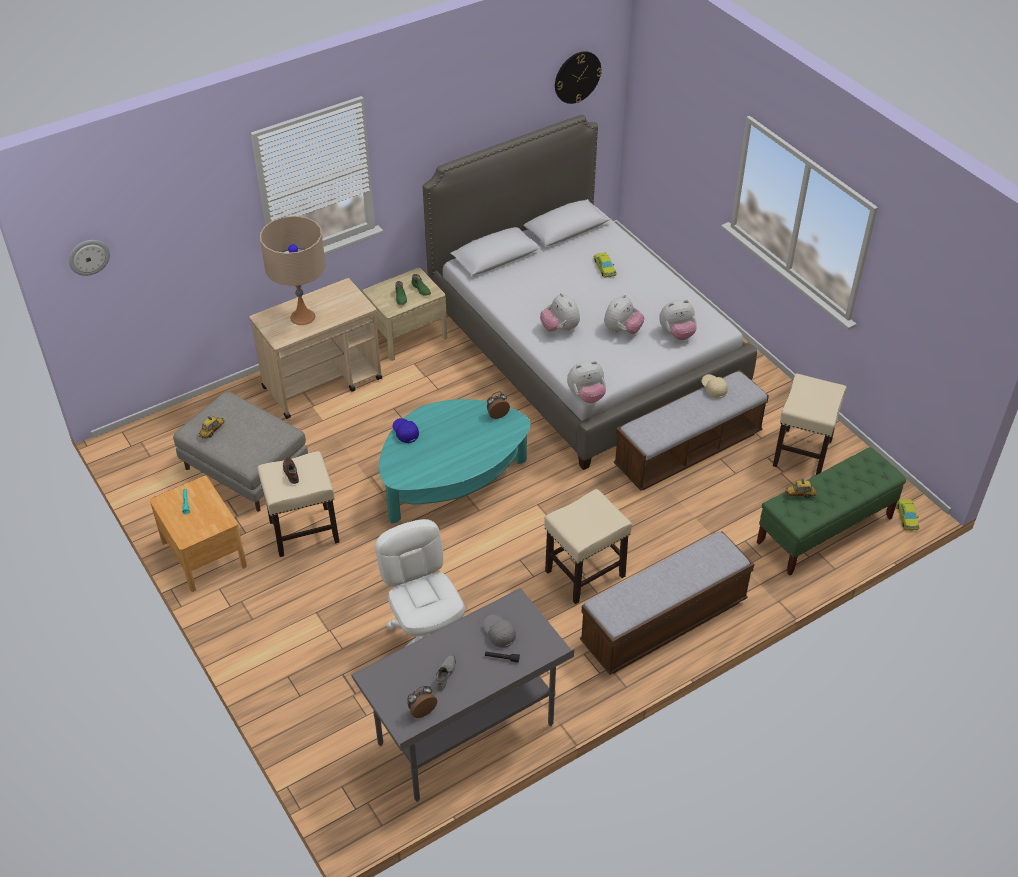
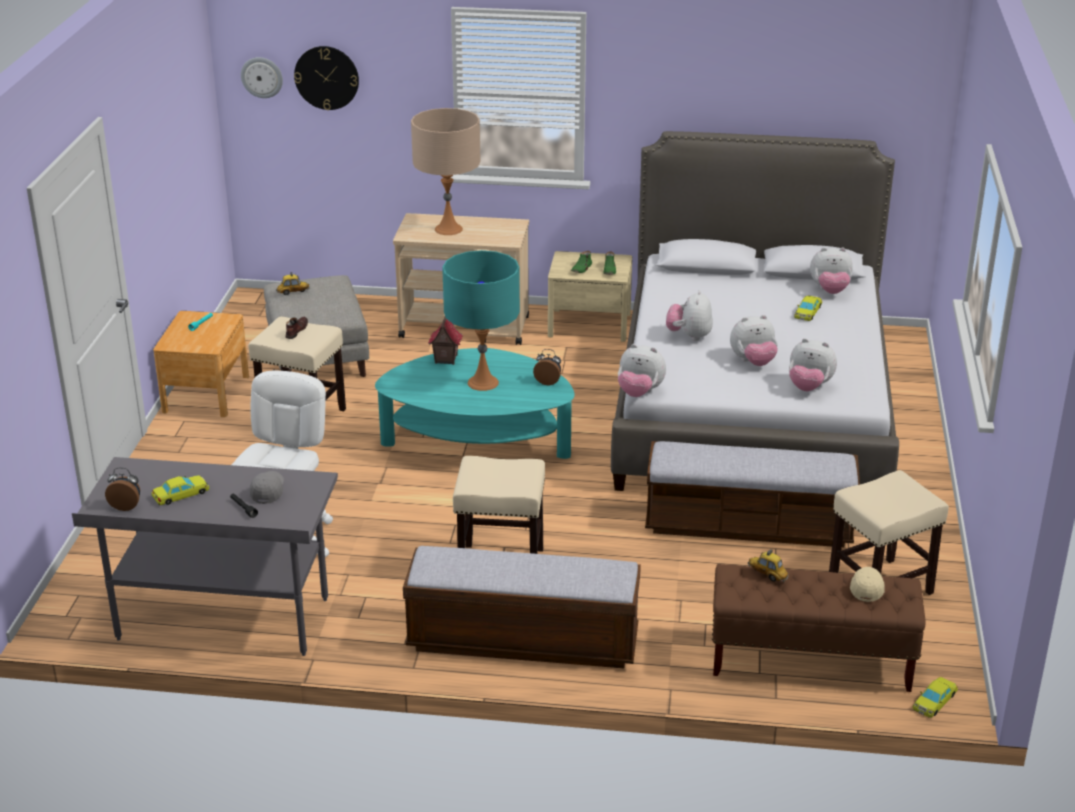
camera: 40 degrees right, 15 degrees down
(405, 433) = (445, 359): blue cap -> toy house
(444, 674) = (181, 494): grey shoe -> yellow toy car
(456, 440) = (483, 382): none -> turquoise table lamp
(577, 77) = (879, 92): wall clock -> wall clock (326, 77)
(597, 241) = (830, 291): none -> plush toy
(713, 389) = (799, 454): beige cap -> beige cap (866, 588)
(824, 531) = (810, 661): green bench -> brown bench

